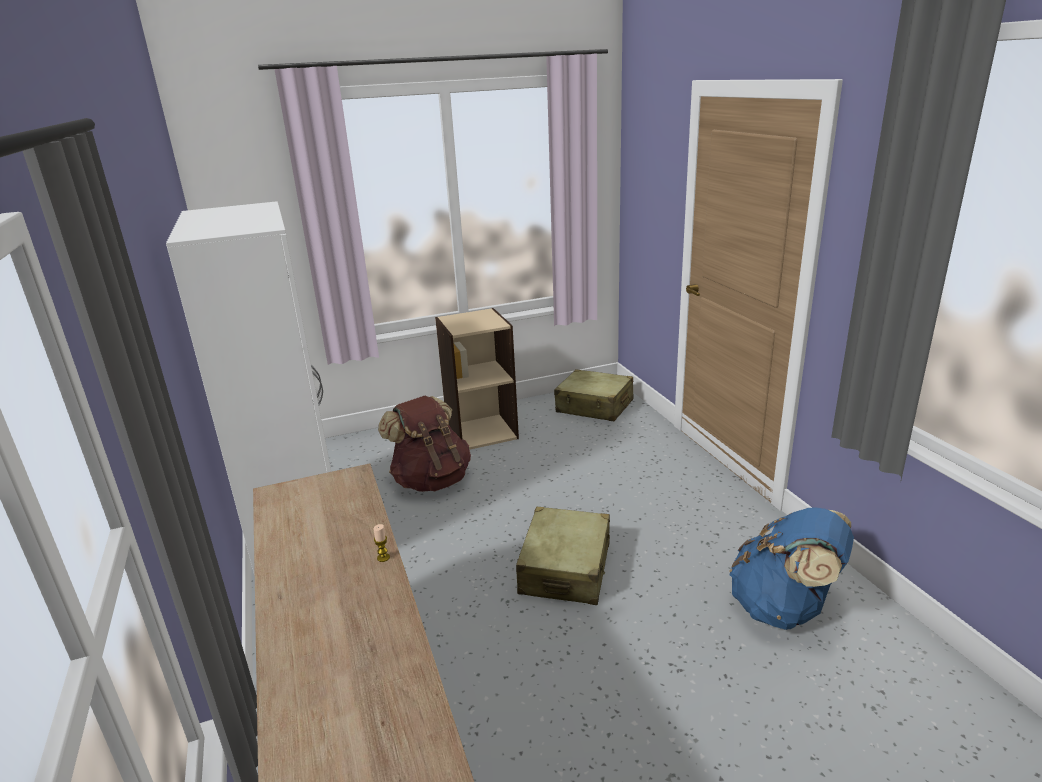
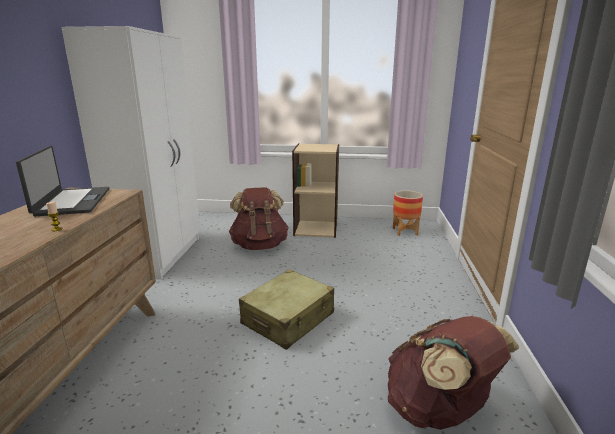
camera: 25 degrees right, 5 degrees down
(314, 511) = (72, 202): none -> laptop
(594, 406) = (405, 231): beige suitcase -> planter
(784, 608) = (438, 411): blue backpack -> brown backpack

